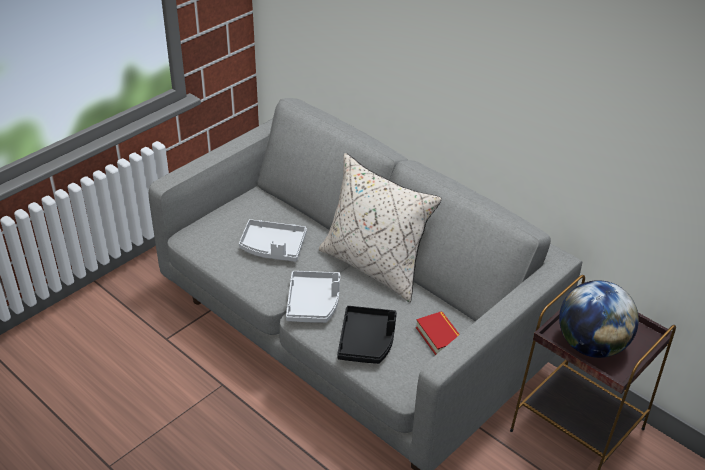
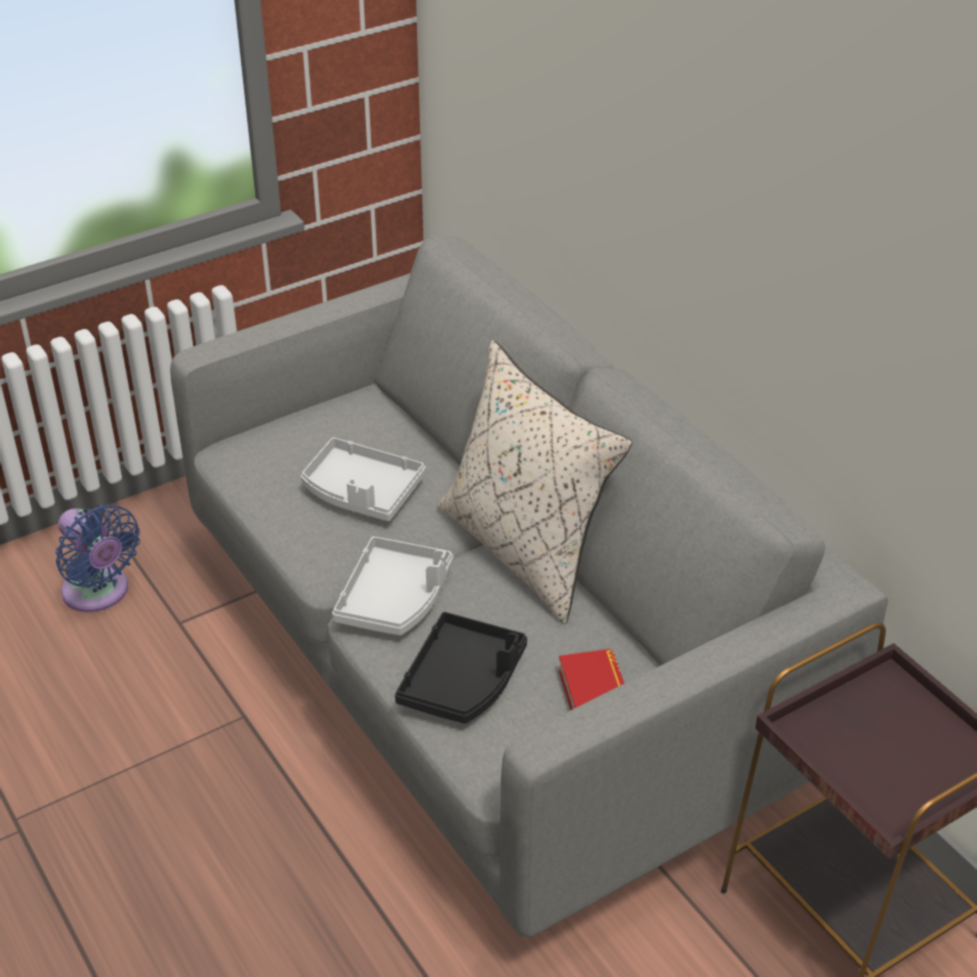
camera: 15 degrees right, 0 degrees up
(112, 330) = (99, 593): none -> blue fan
(591, 345) = (861, 758): globe -> none

